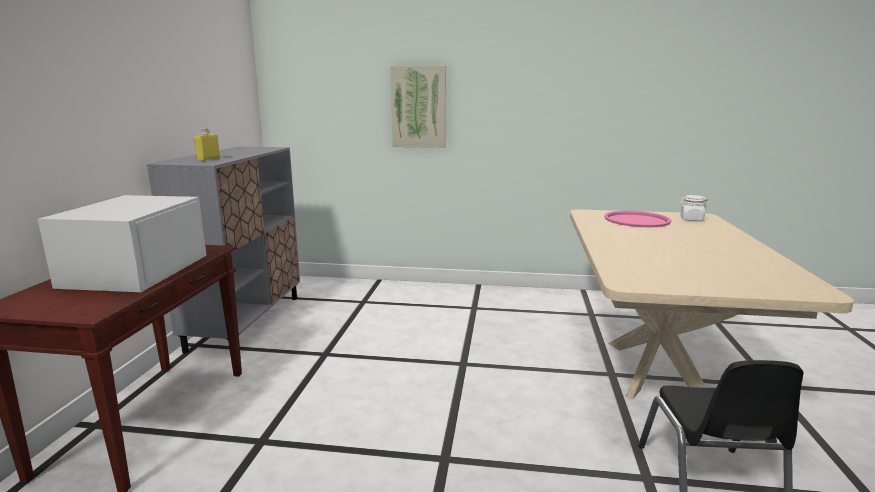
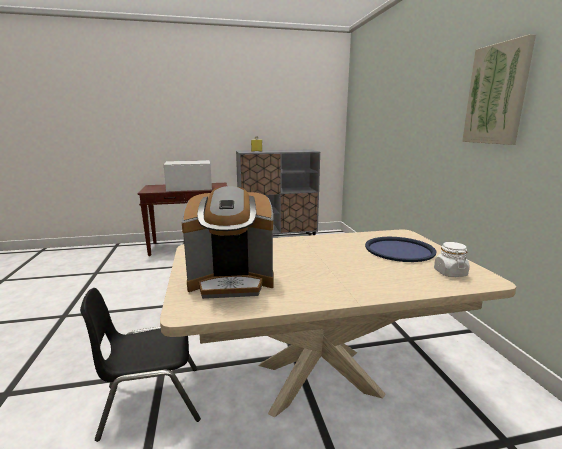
camera: 70 degrees right, 0 degrees up
(418, 107) = (394, 129): picture -> picture (496, 94)
(636, 220) = (399, 250): pink tray -> blue tray
(738, 274) = (232, 281): none -> coffee machine

